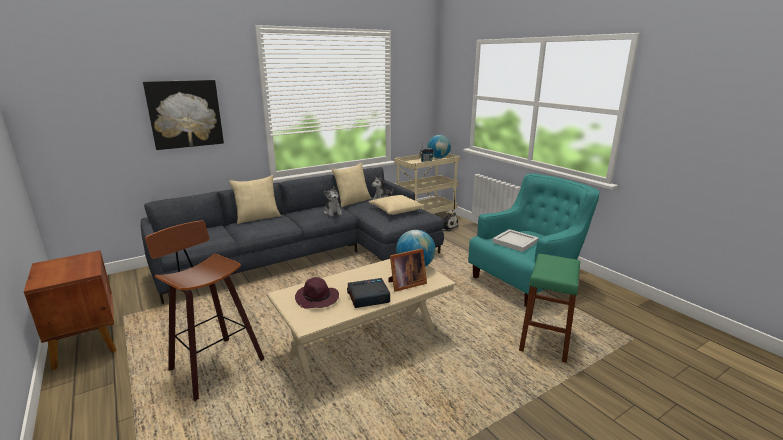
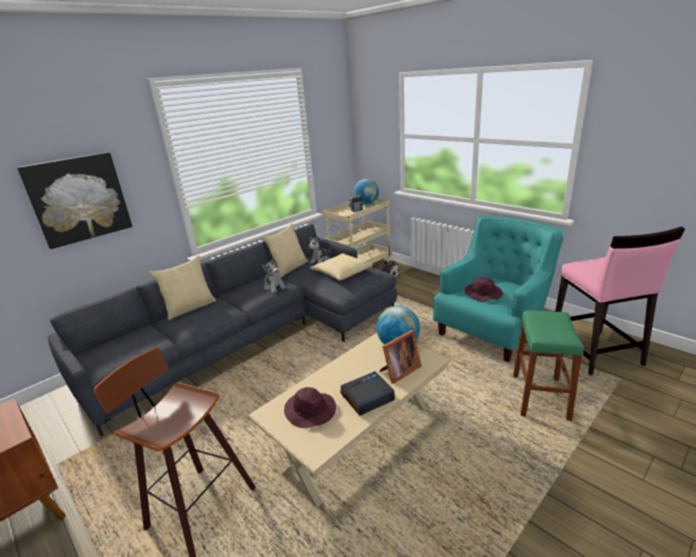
camera: 10 degrees left, 5 degrees up
(516, 242) = (484, 294): white tray -> purple hat
(619, 314) = (595, 352): none -> pink stool

